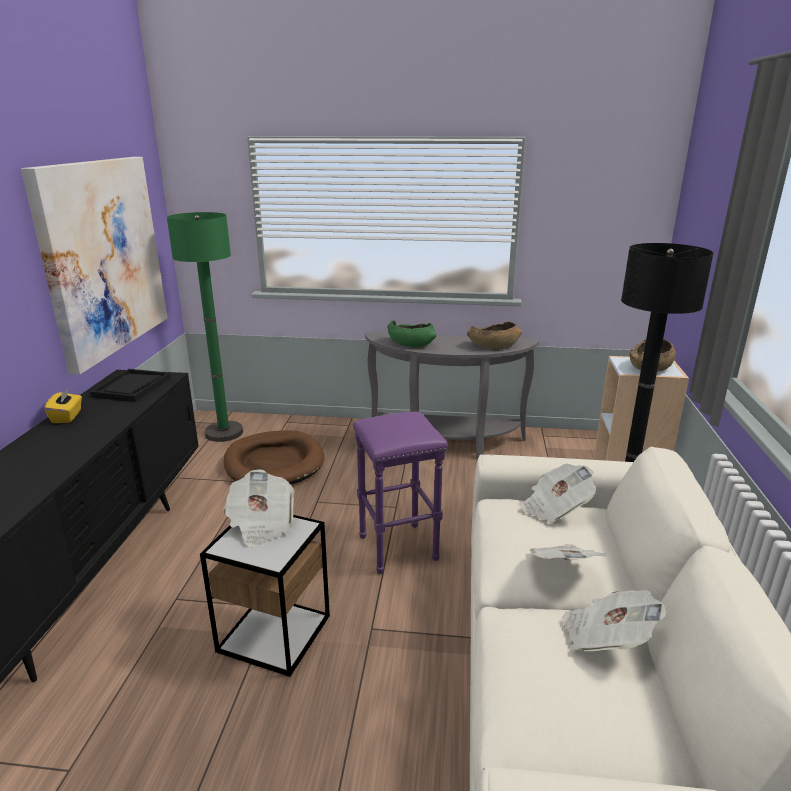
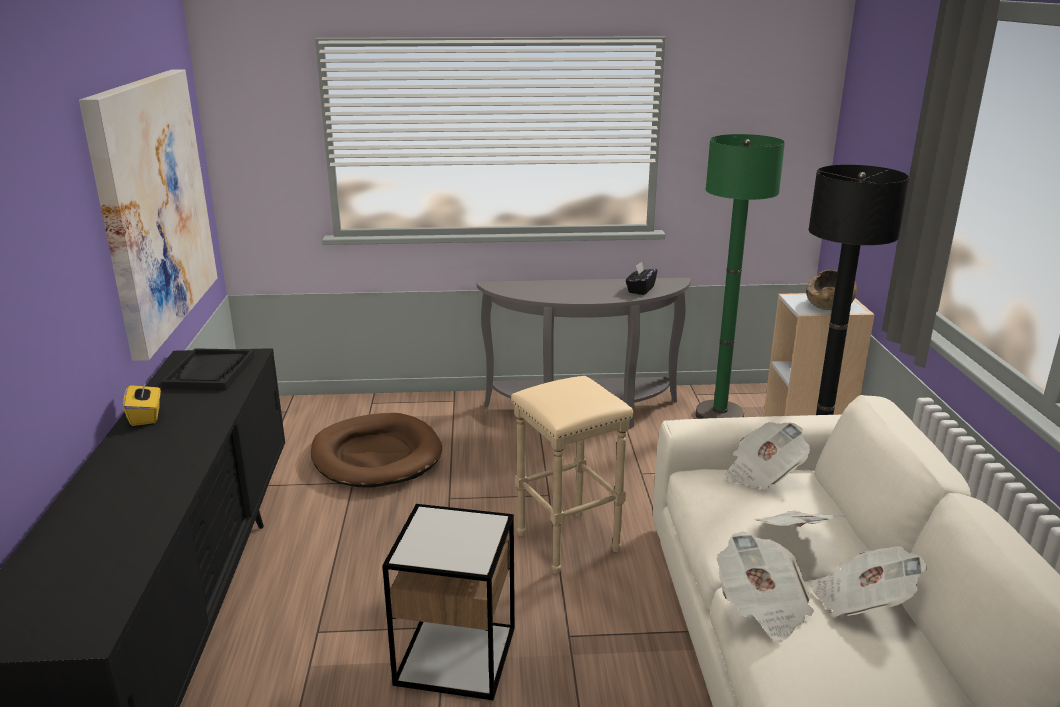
camera: 10 degrees left, 0 degrees up
(224, 433) = (294, 423): green floor lamp -> green floor lamp (719, 415)
(261, 524) = (440, 524): newspaper -> newspaper (762, 606)
(397, 548) = (567, 543): purple stool -> beige stool
(410, 344) = (540, 293): green bowl -> none
(493, 346) = (640, 290): brown bowl -> black tissue box

